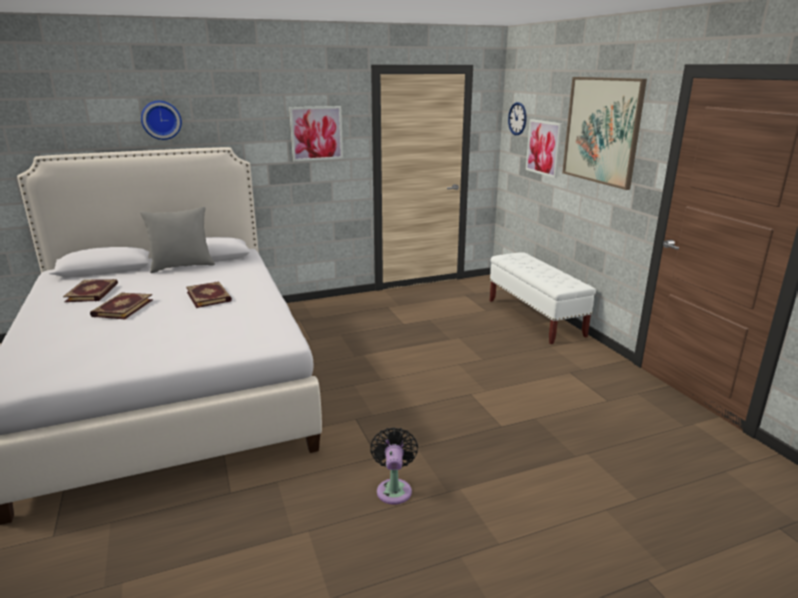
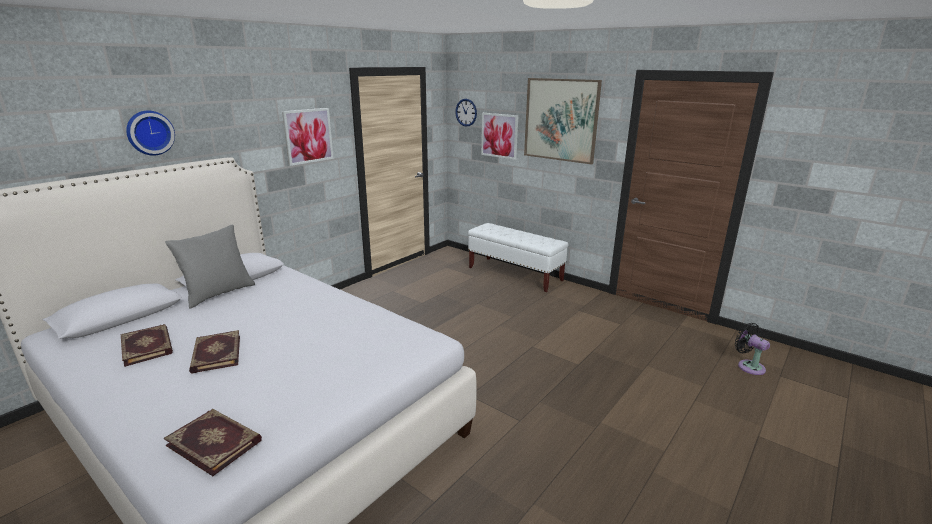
camera: 30 degrees left, 0 degrees up
(209, 296) = (298, 317): book -> book (215, 442)
(394, 489) = (558, 441): black fan -> black fan (748, 366)

